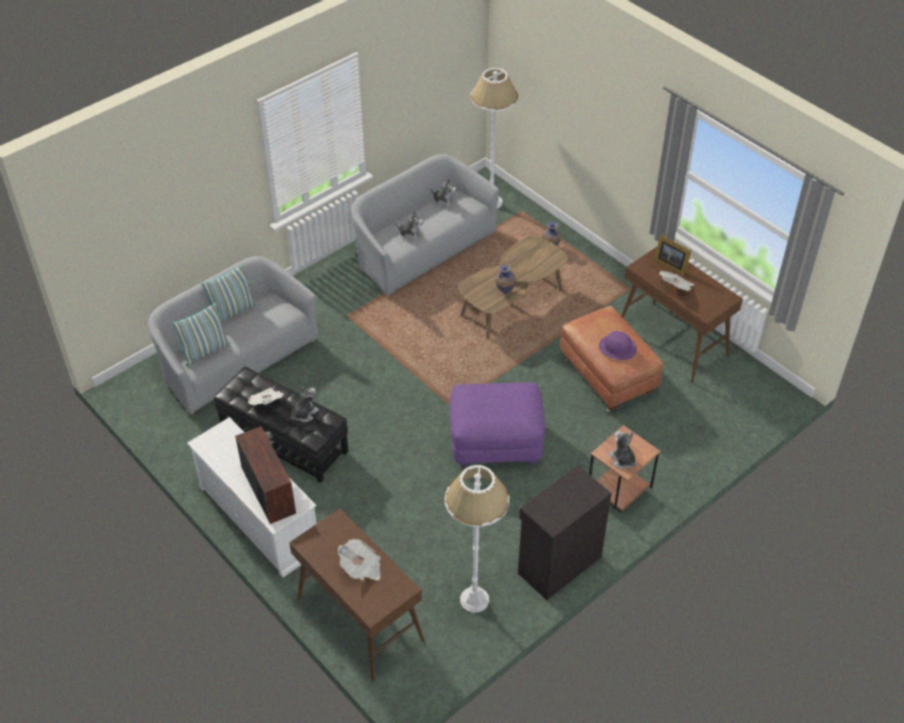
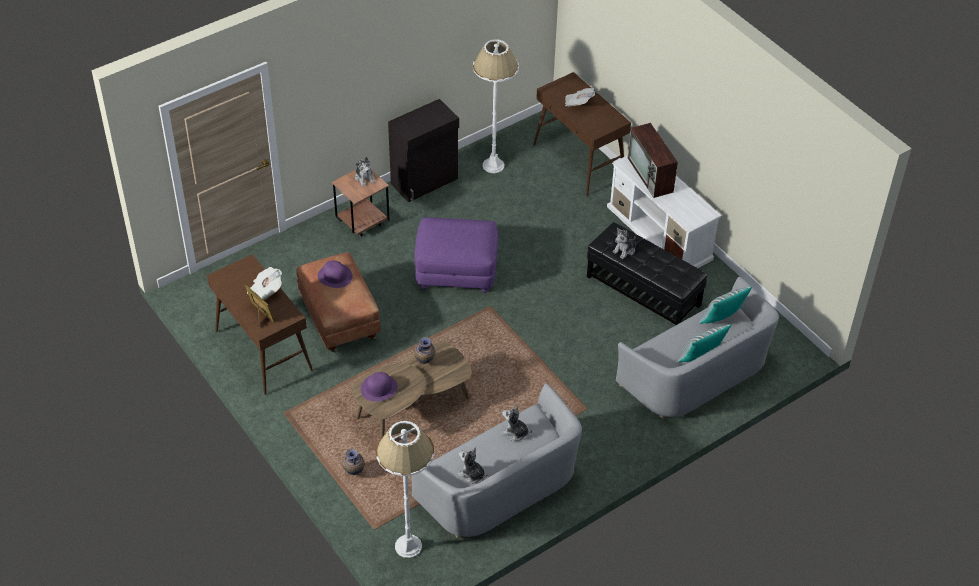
camera: 175 degrees left, 0 degrees up
(266, 403) = (658, 262): newspaper -> none
(541, 258) = (379, 388): none -> purple hat

